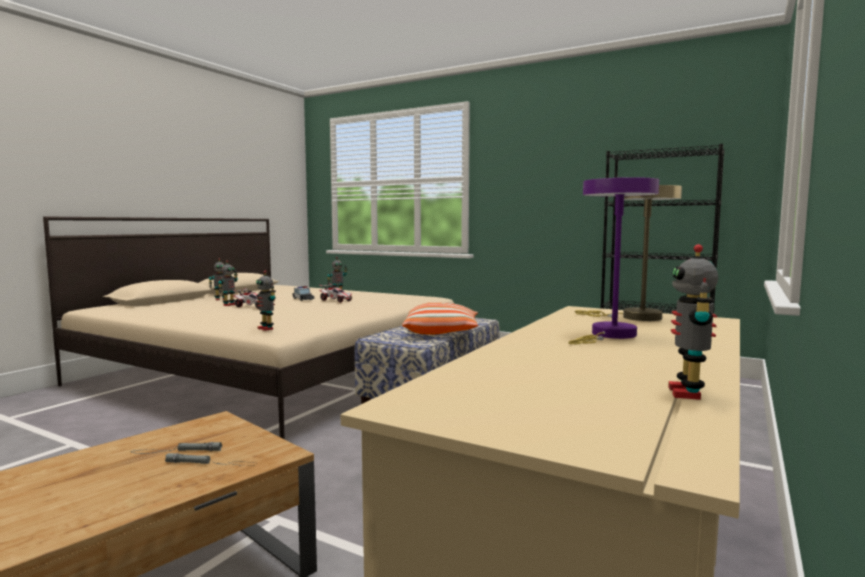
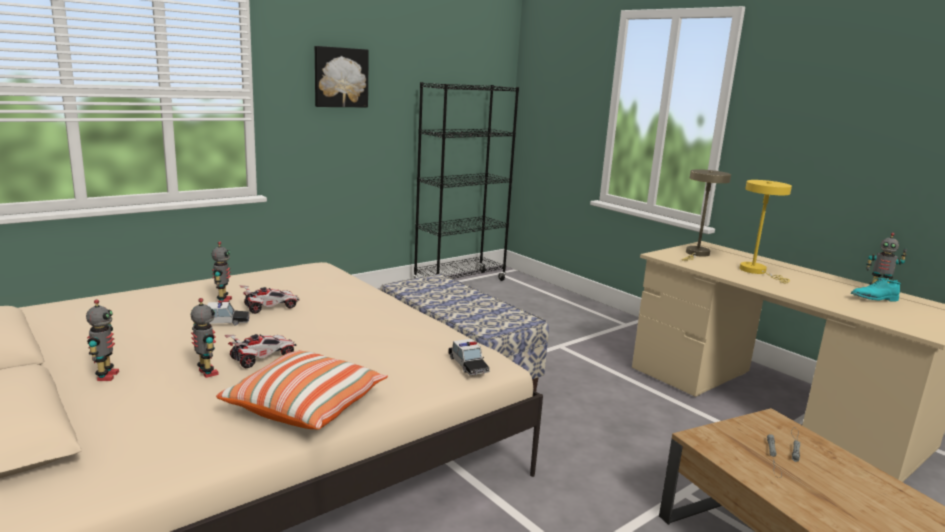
camera: 70 degrees left, 10 degrees up
(266, 328) = (468, 365): toy robot -> toy car
(441, 332) = (482, 303): pillow -> pillow (306, 406)
(537, 160) = (340, 77): none -> picture
(596, 386) = (874, 299): none -> turquoise shoe
(610, 335) = (756, 271): purple table lamp -> yellow table lamp

